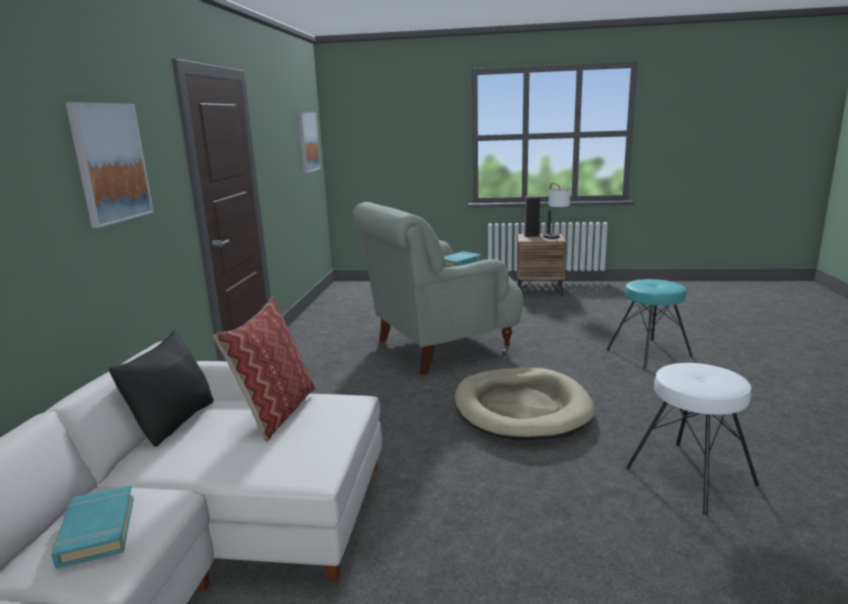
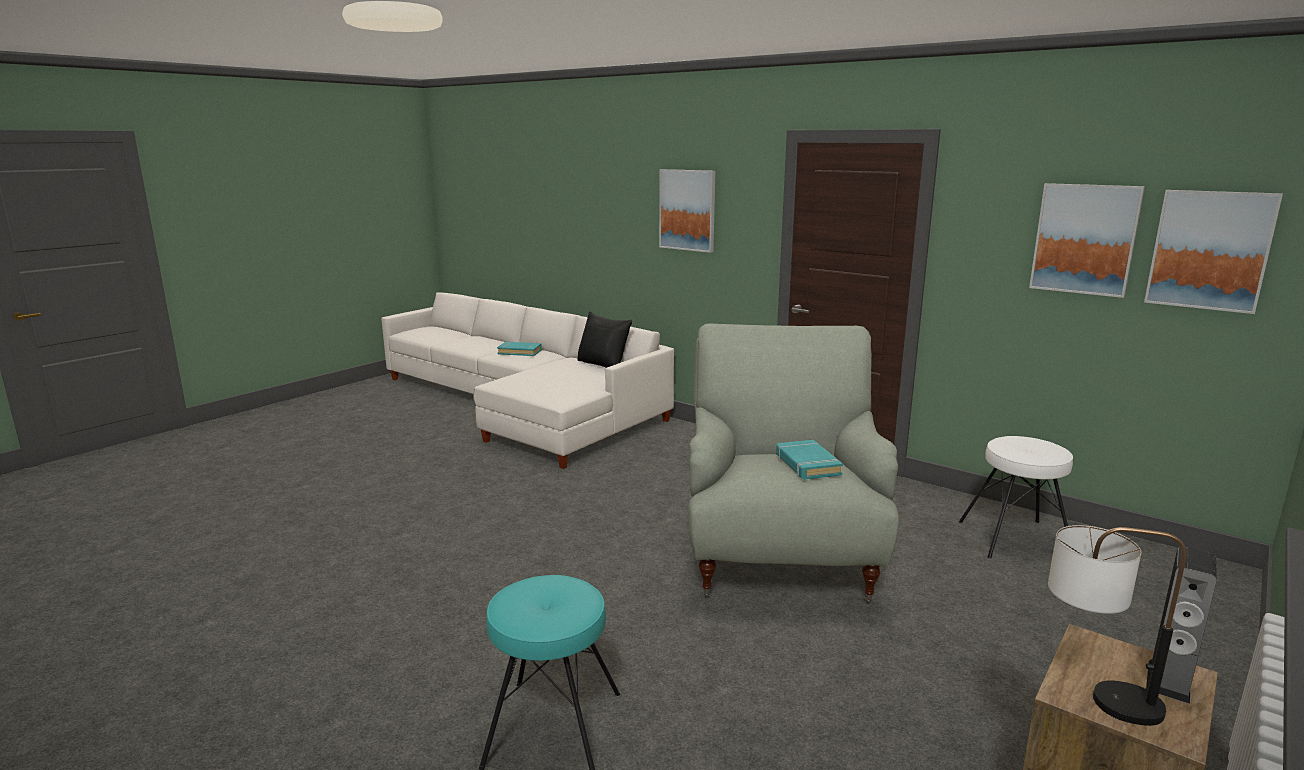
camera: 120 degrees right, 0 degrees up
(276, 412) = (572, 380): pillow -> none
(289, 143) = (1084, 239): none -> picture
(521, 409) = (557, 547): beige dog bed -> none
(691, 475) = (349, 571): white stool -> white stool (1015, 539)

